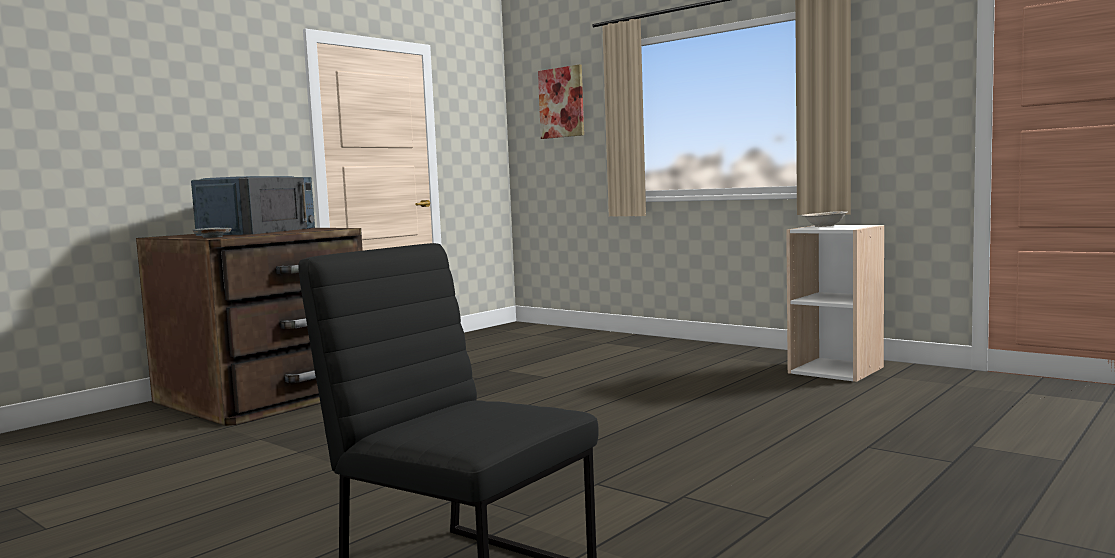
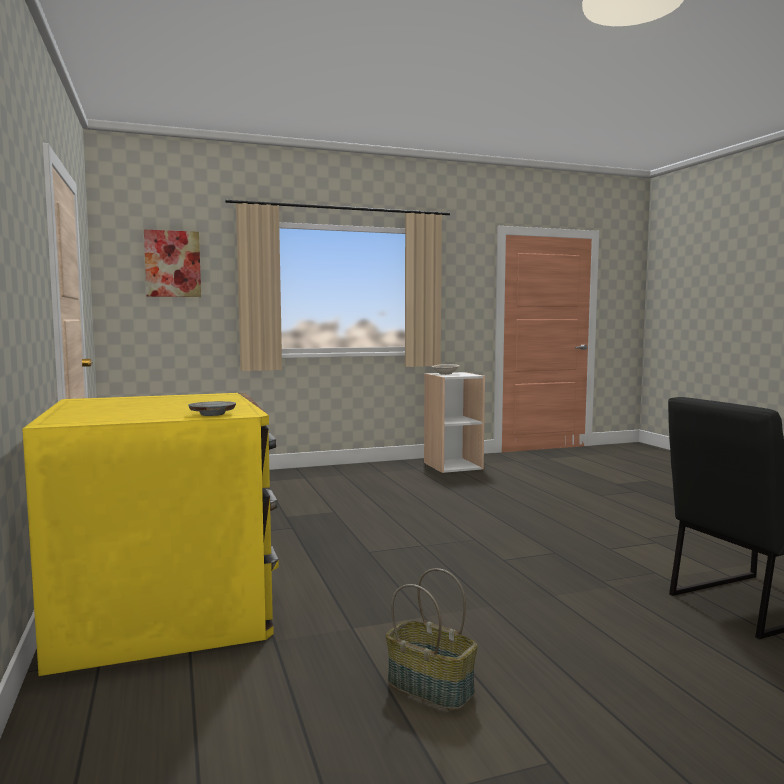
camera: 60 degrees left, 0 degrees up
(161, 478) = (431, 687): none -> basket
(258, 231) = (136, 404): blue microwave -> none
(267, 395) = (167, 607): brown dresser -> yellow dresser

